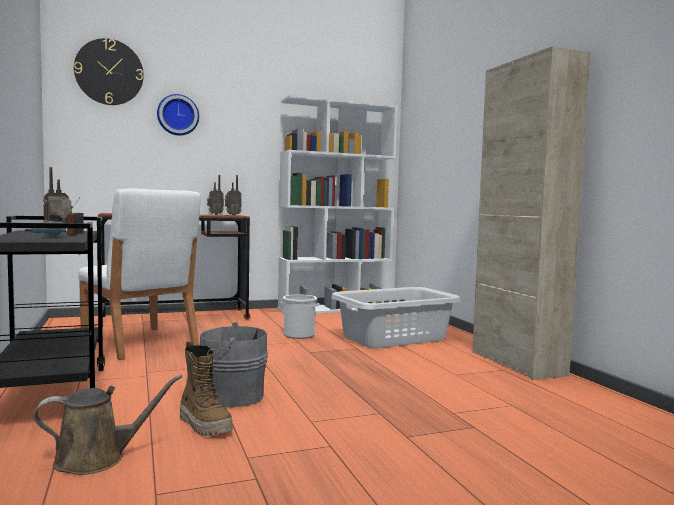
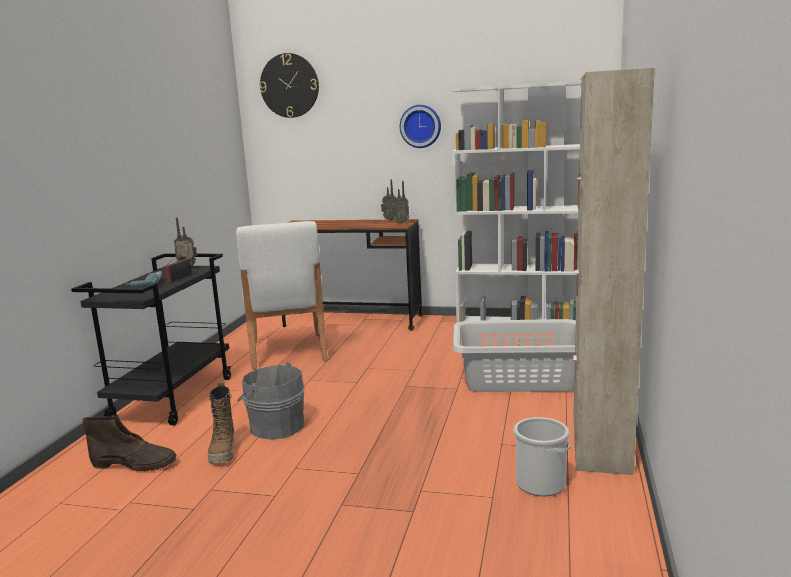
camera: 35 degrees right, 10 degrees up
(97, 459) = (134, 464): brown watering can -> brown boot
(178, 115) = (352, 119): wall clock -> wall clock (420, 126)
(298, 335) = (428, 360): bucket -> bucket (540, 483)

